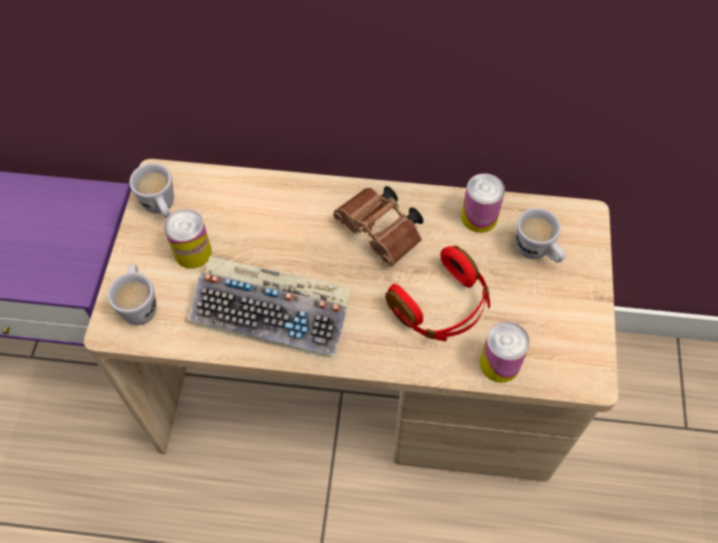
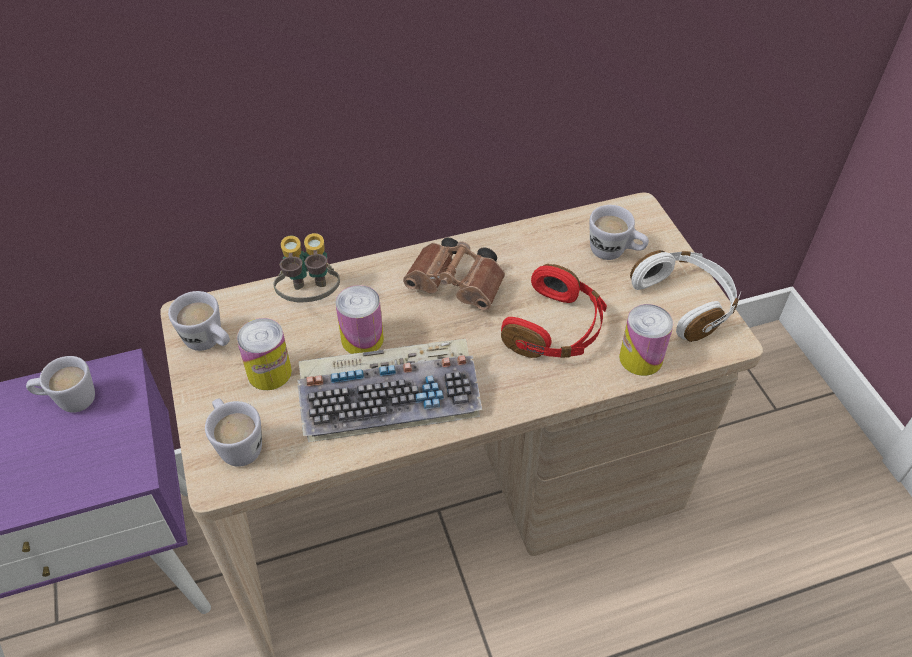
camera: 25 degrees left, 10 degrees down
(59, 208) = (69, 401): none -> white mug
(257, 197) = (310, 298): none -> binoculars
(479, 217) = (543, 241): can -> can (362, 339)
(573, 327) = (685, 303): none -> white headphones

